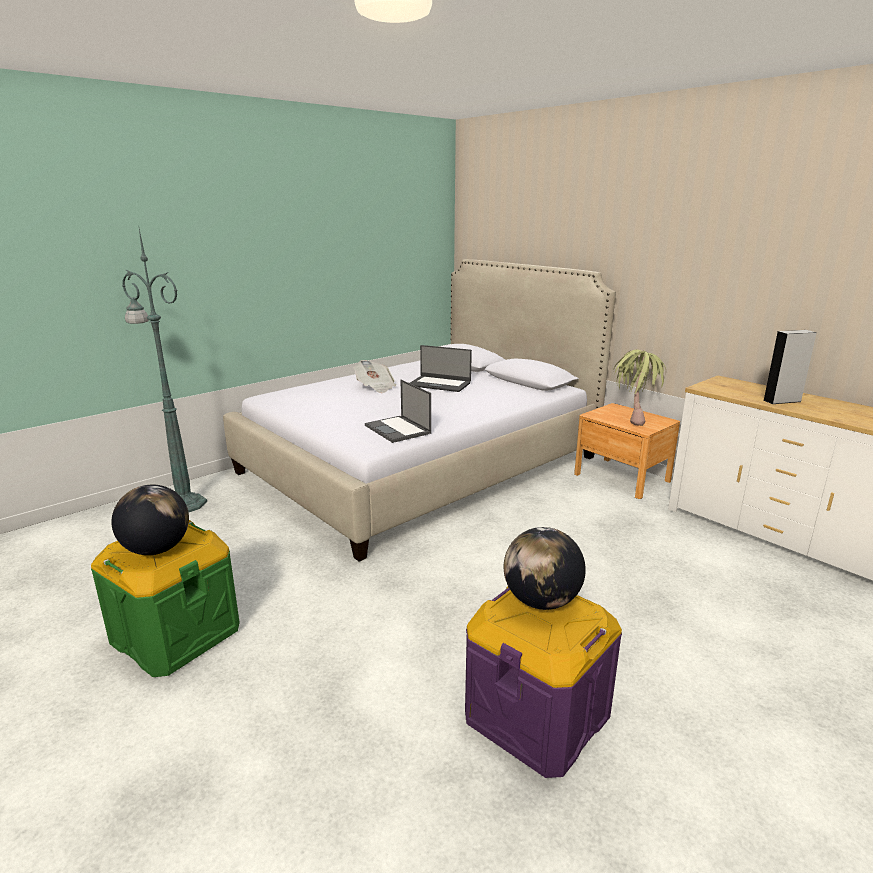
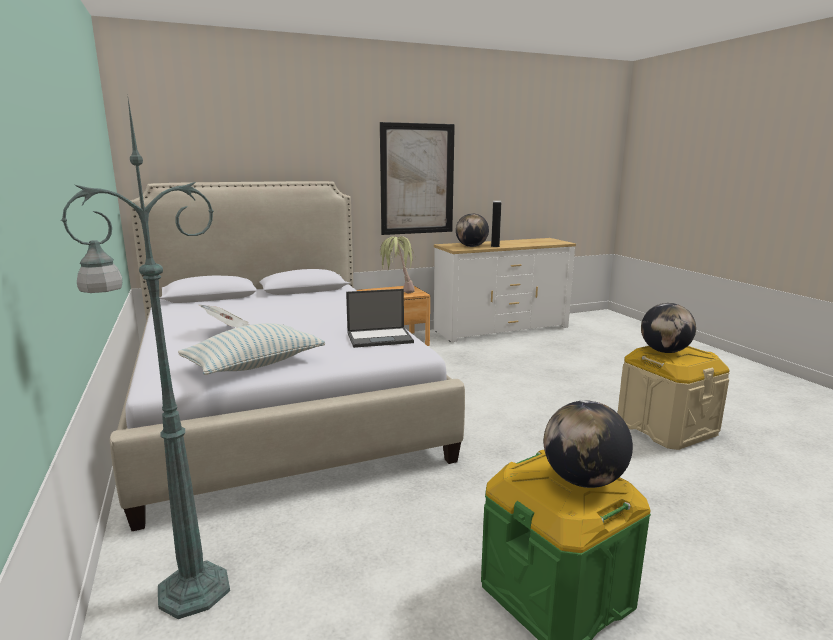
camera: 70 degrees left, 5 degrees down
(307, 408) = (255, 365): none -> pillow
(440, 384) = (265, 310): laptop -> none
(537, 716) = (665, 428): purple storage box -> beige storage box
(711, 280) = (417, 179): none -> picture
(738, 391) = (471, 246): none -> globe

